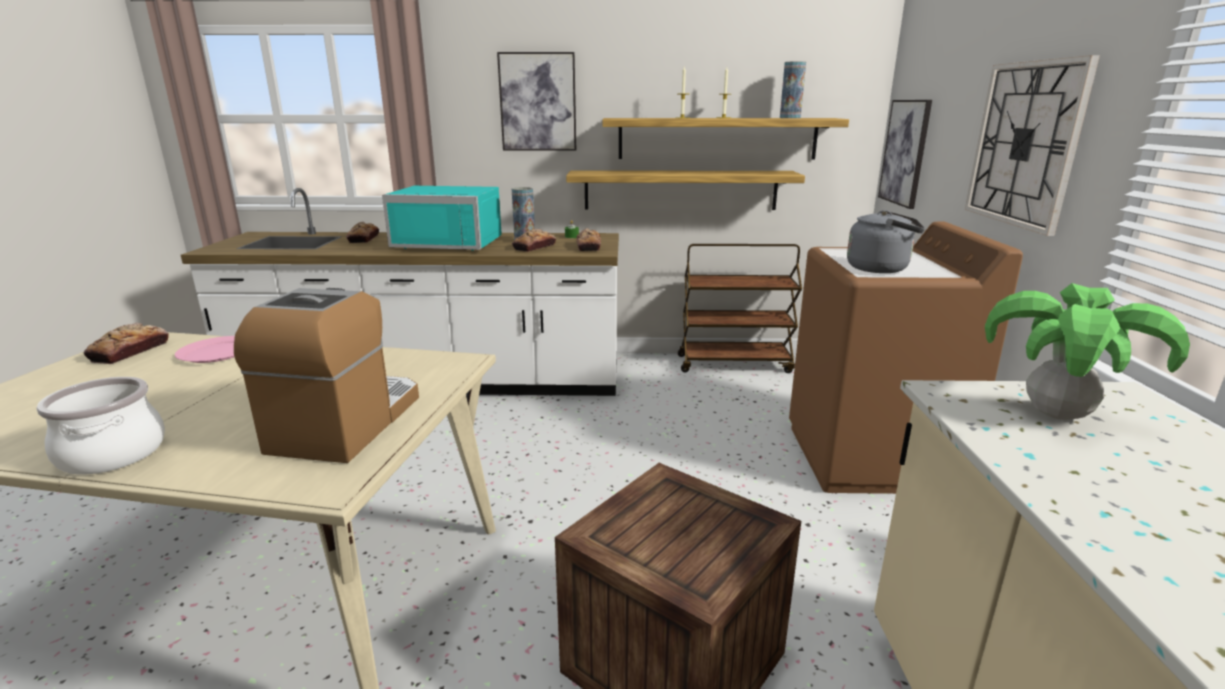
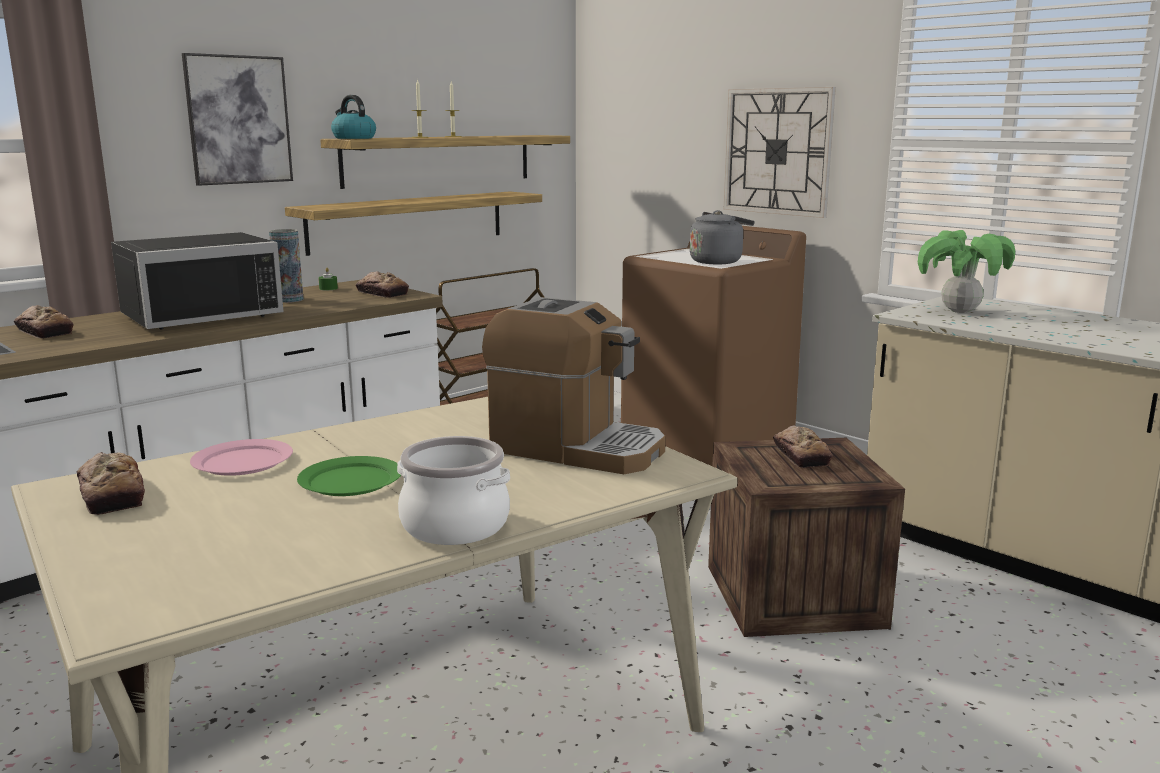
camera: 45 degrees left, 5 degrees down
(198, 389) = (350, 481): none -> green plate
(347, 423) = (576, 448): coffee machine -> coffee machine turned 150 degrees clockwise
(451, 242) = (200, 315): turquoise microwave -> black microwave
(534, 247) = (325, 302): bread -> bread (801, 455)
(622, 117) = (353, 138): none -> kettle
(790, 118) = (511, 135): vase -> none
(905, 152) = (618, 166): picture -> none

